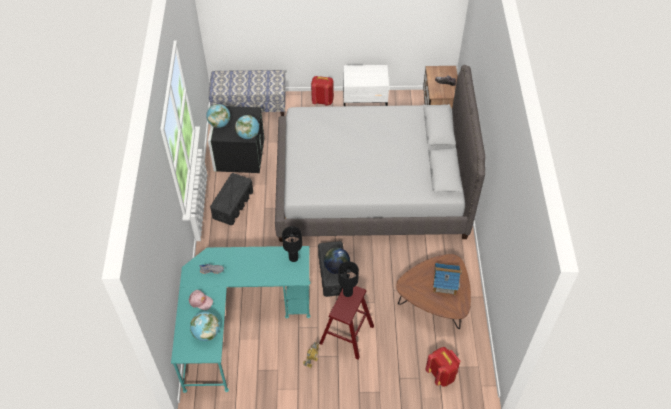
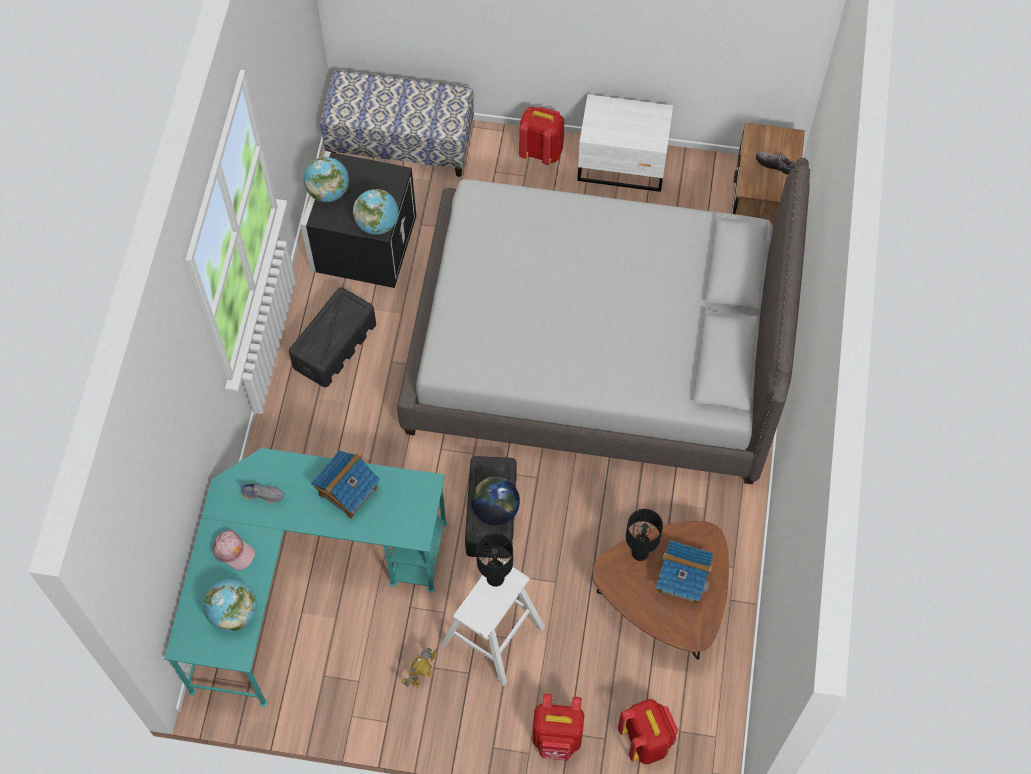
camera: 10 degrees right, 10 degrees up
(258, 262) = (347, 491): none -> toy house
(293, 257) = (412, 493): black table lamp -> black table lamp (640, 552)
(346, 335) = (492, 636): red stool -> white stool
(393, 381) = (557, 738): none -> red backpack

